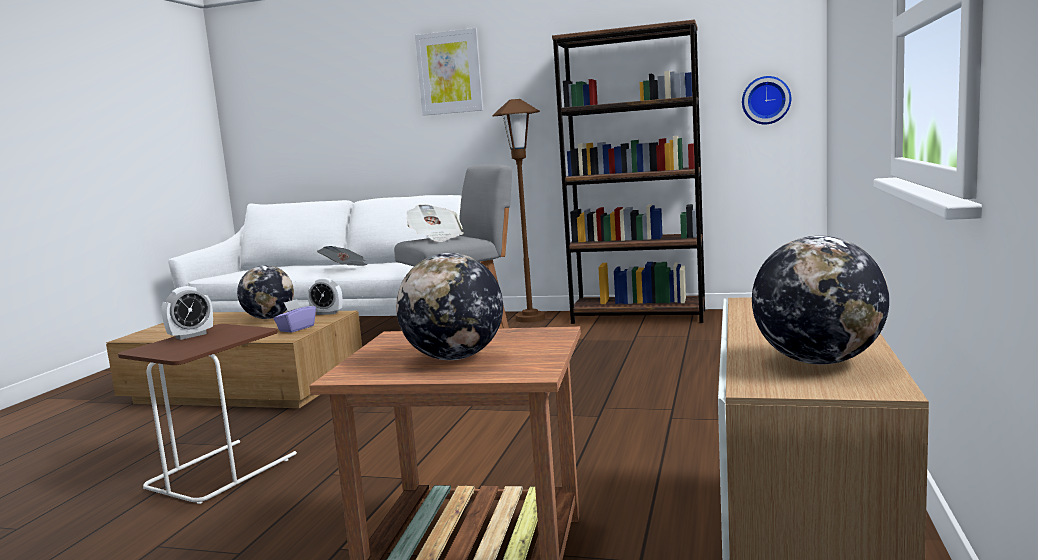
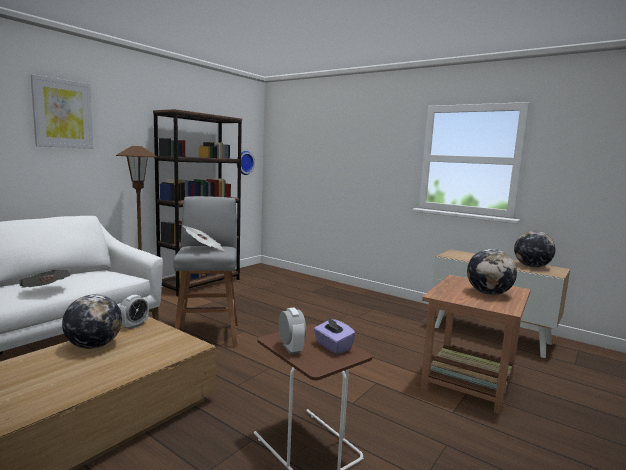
camera: 70 degrees left, 0 degrees up
(296, 328) = (168, 340): purple tissue box -> purple tissue box (333, 347)

